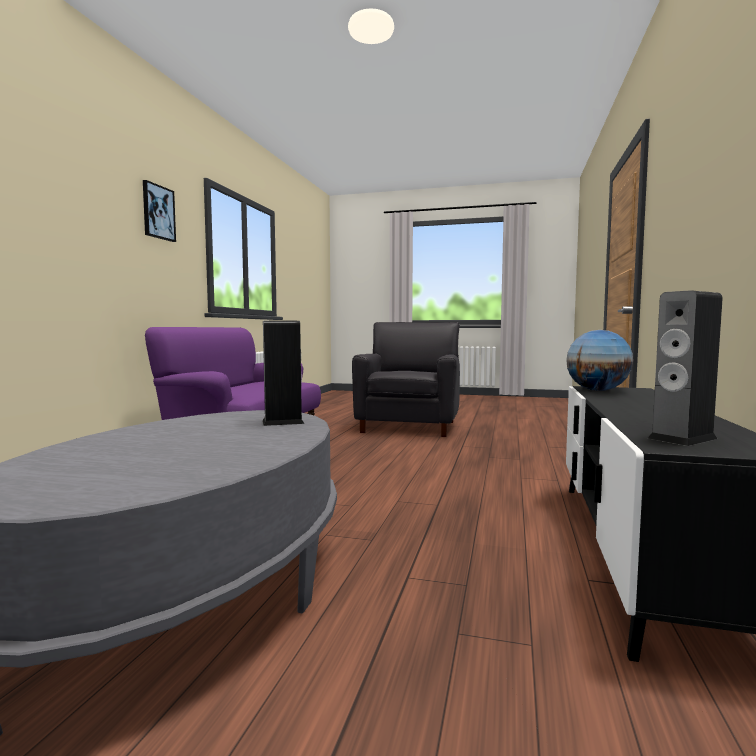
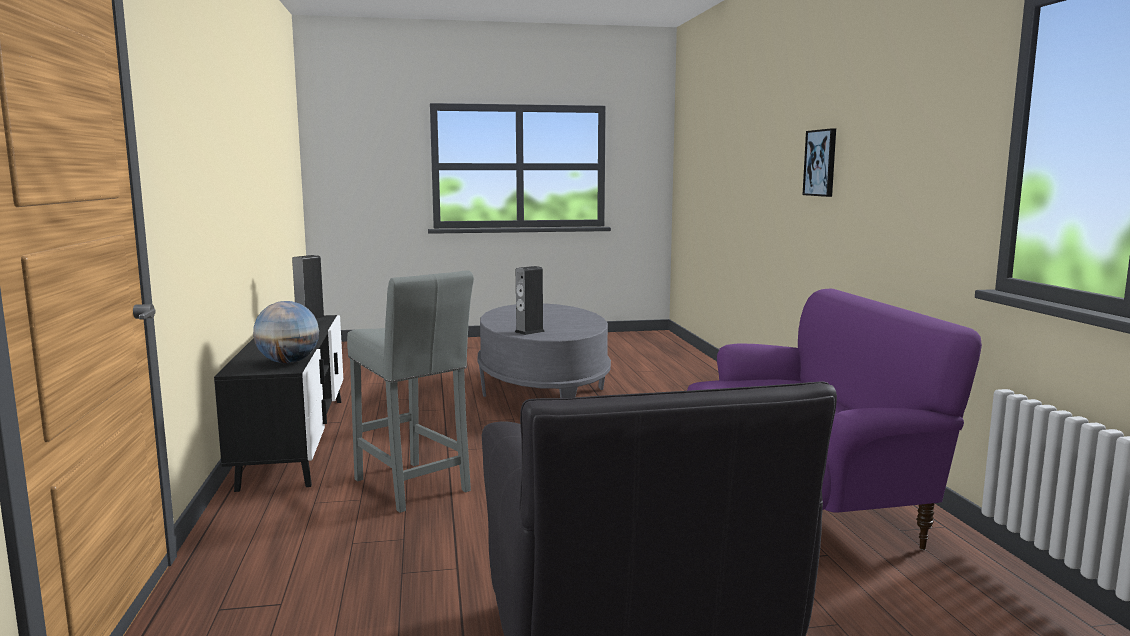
camera: 155 degrees right, 5 degrees up
(158, 212) = (920, 118): picture -> picture (821, 163)
(479, 479) = (413, 488): none -> grey stool

